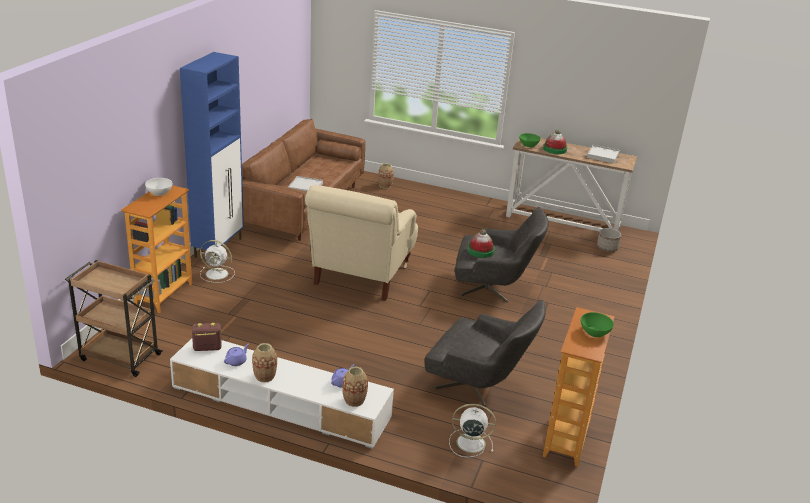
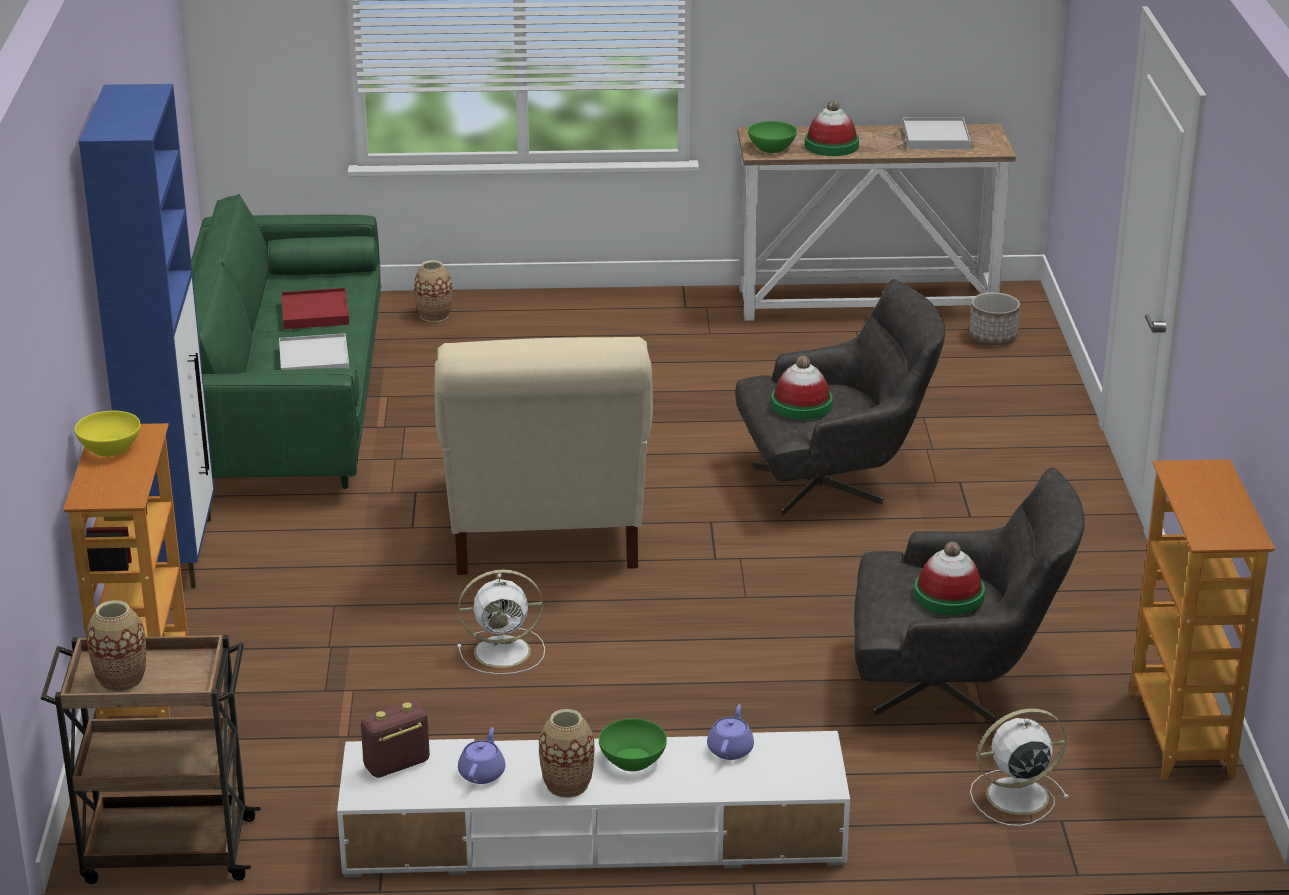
camera: 20 degrees left, 0 degrees up
(159, 192) = (110, 448): white bowl -> yellow bowl
(218, 274) = (227, 612): white fan -> white fan (505, 651)
(300, 206) = (282, 409): brown sofa -> green sofa
(321, 170) = (315, 312): none -> red tray
(354, 400) = (782, 776): vase -> vase (121, 680)
(478, 345) = (948, 596): none -> hat
(595, 332) = (1221, 498): green bowl -> green bowl (632, 760)

